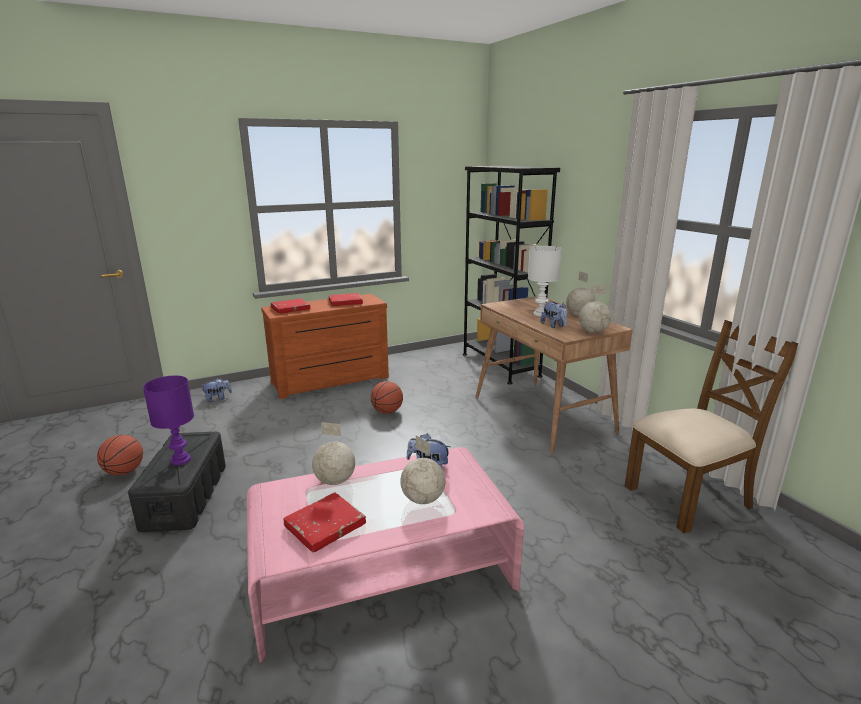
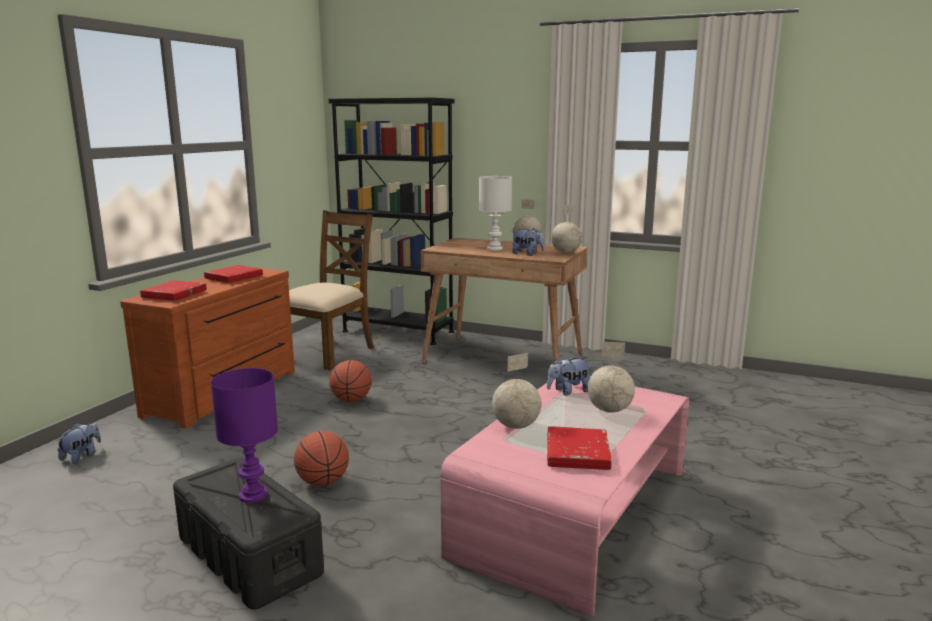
camera: 40 degrees left, 5 degrees down
(124, 471) = (91, 575): basketball -> basketball (322, 482)
(689, 497) = (685, 379): brown chair -> brown chair (329, 353)

